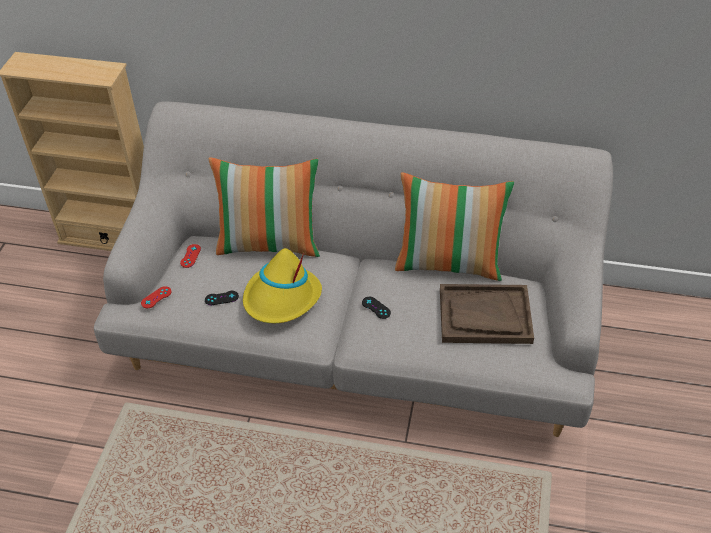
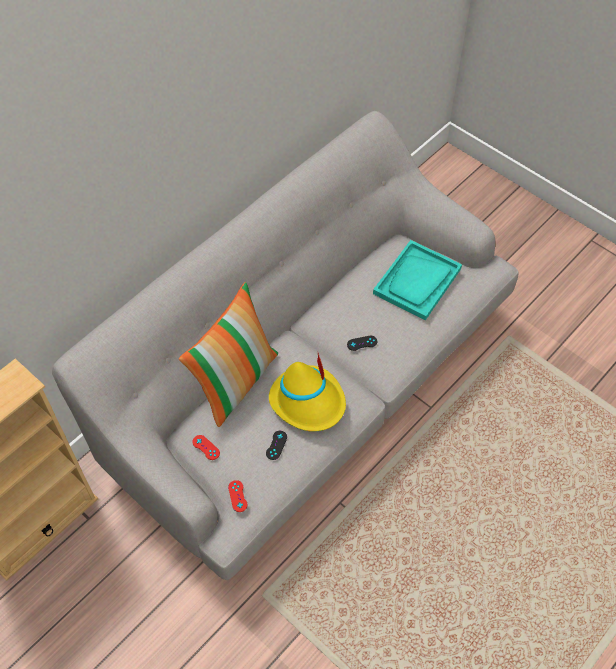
camera: 60 degrees left, 10 degrees up
(449, 263) = (347, 273): pillow -> none
(484, 316) = (417, 281): brown tray -> turquoise tray

